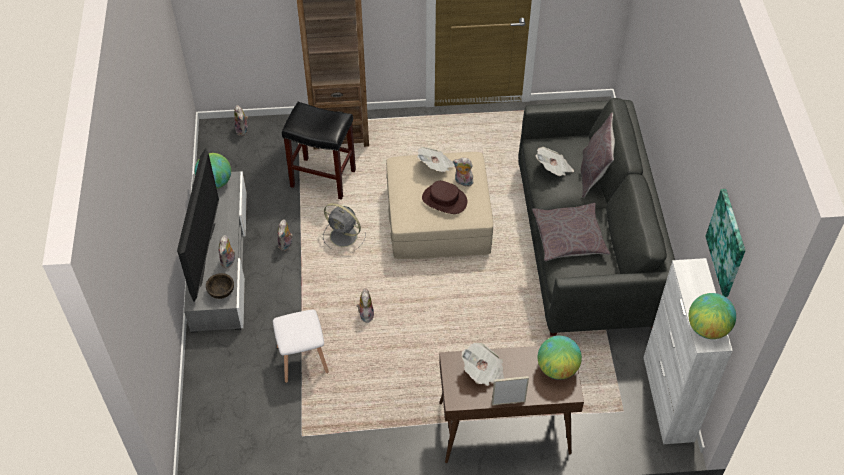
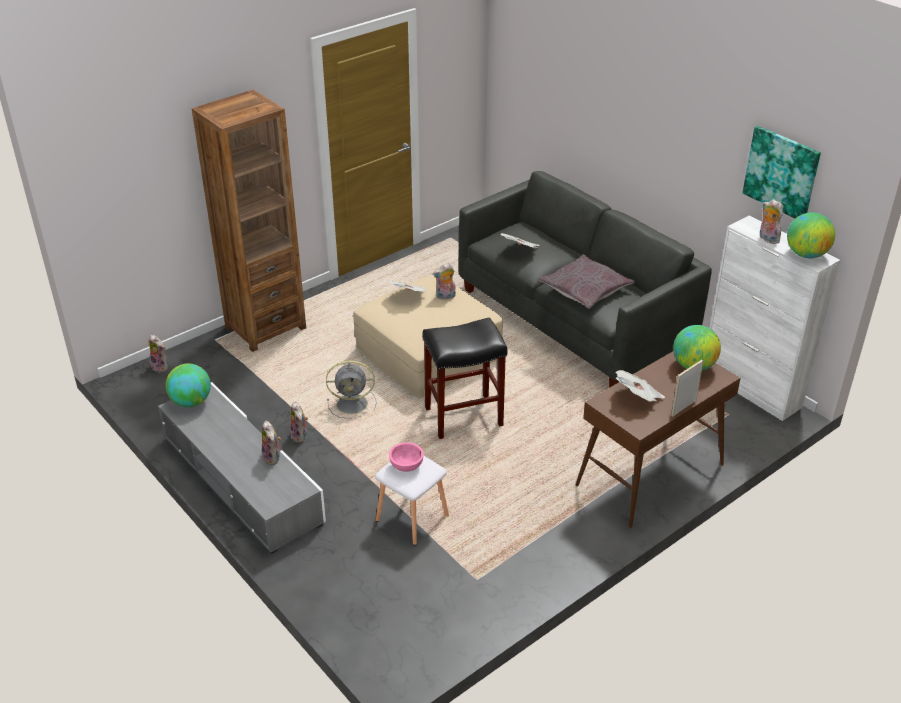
camera: 35 degrees left, 15 degrees down
(206, 254) = (241, 462): television -> none
(221, 291) = (290, 485): brown bowl -> none
(296, 324) = (406, 465): none -> pink bowl
(322, 178) = (284, 370): black stool -> black stool (462, 417)
(365, 314) = (436, 453): plush toy -> plush toy (767, 239)
(444, 200) = (443, 315): brown hat -> none
(593, 174) = (556, 242): grey pillow -> none

